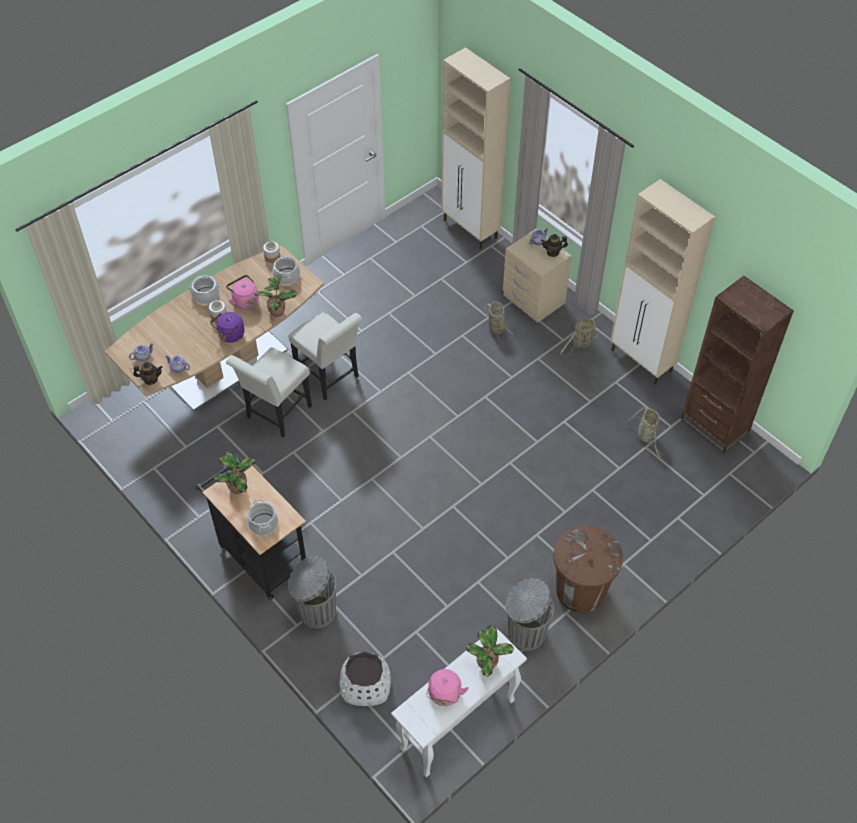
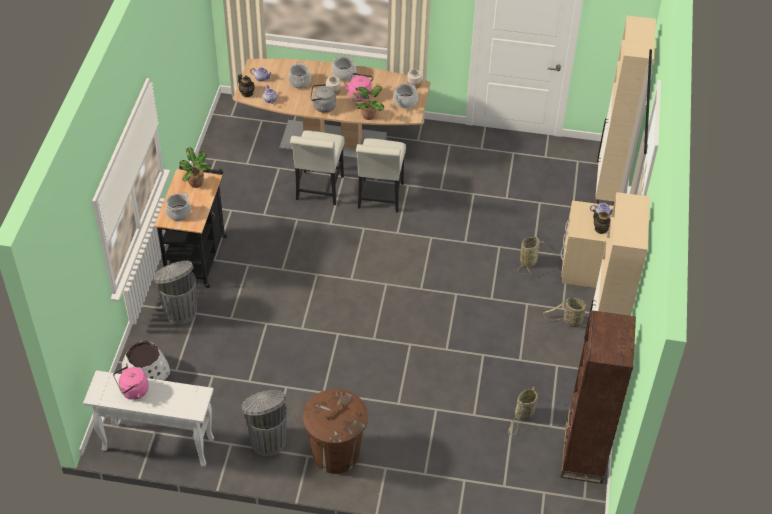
camera: 50 degrees right, 5 degrees down
(180, 332) = (300, 82): none -> cooking pot
(230, 336) = (322, 107): purple kettle -> grey kettle
(276, 415) = (319, 191): white chair -> white chair turned 75 degrees counterclockwise
(488, 664) = (178, 401): potted plant -> none

